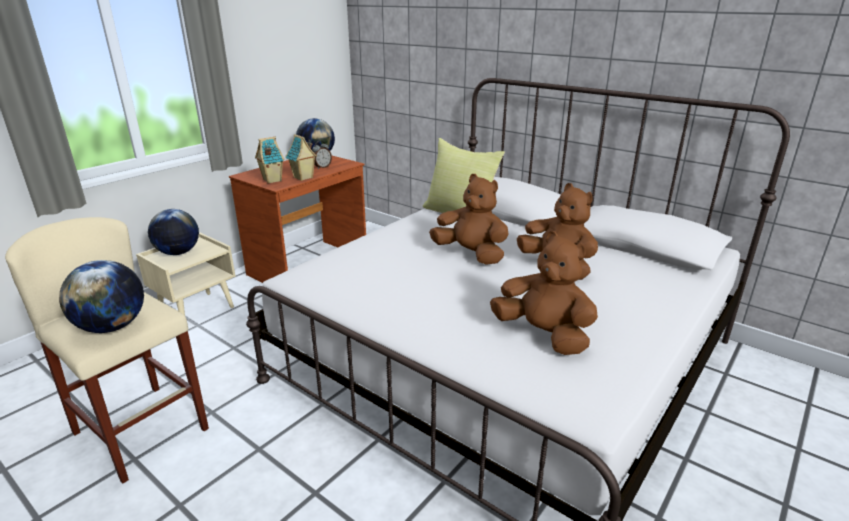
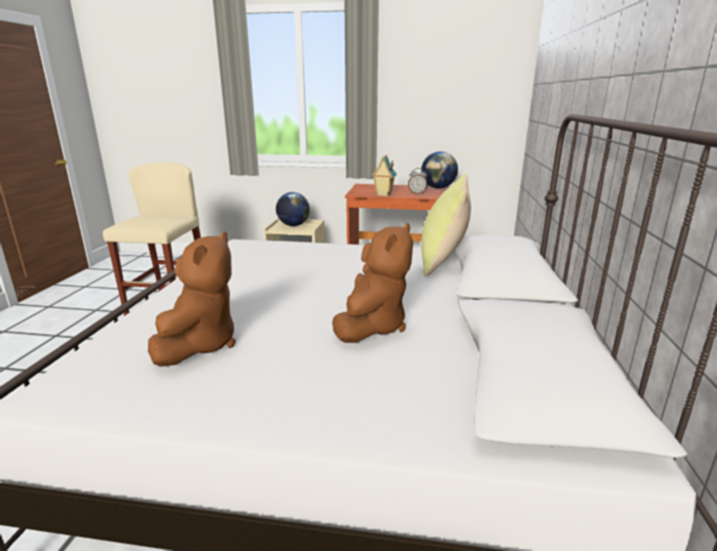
camera: 60 degrees right, 5 degrees down
(112, 327) = (137, 222): globe -> none
(271, 180) = (363, 191): toy house -> none
(471, 254) = (351, 283): brown plush toy -> none

